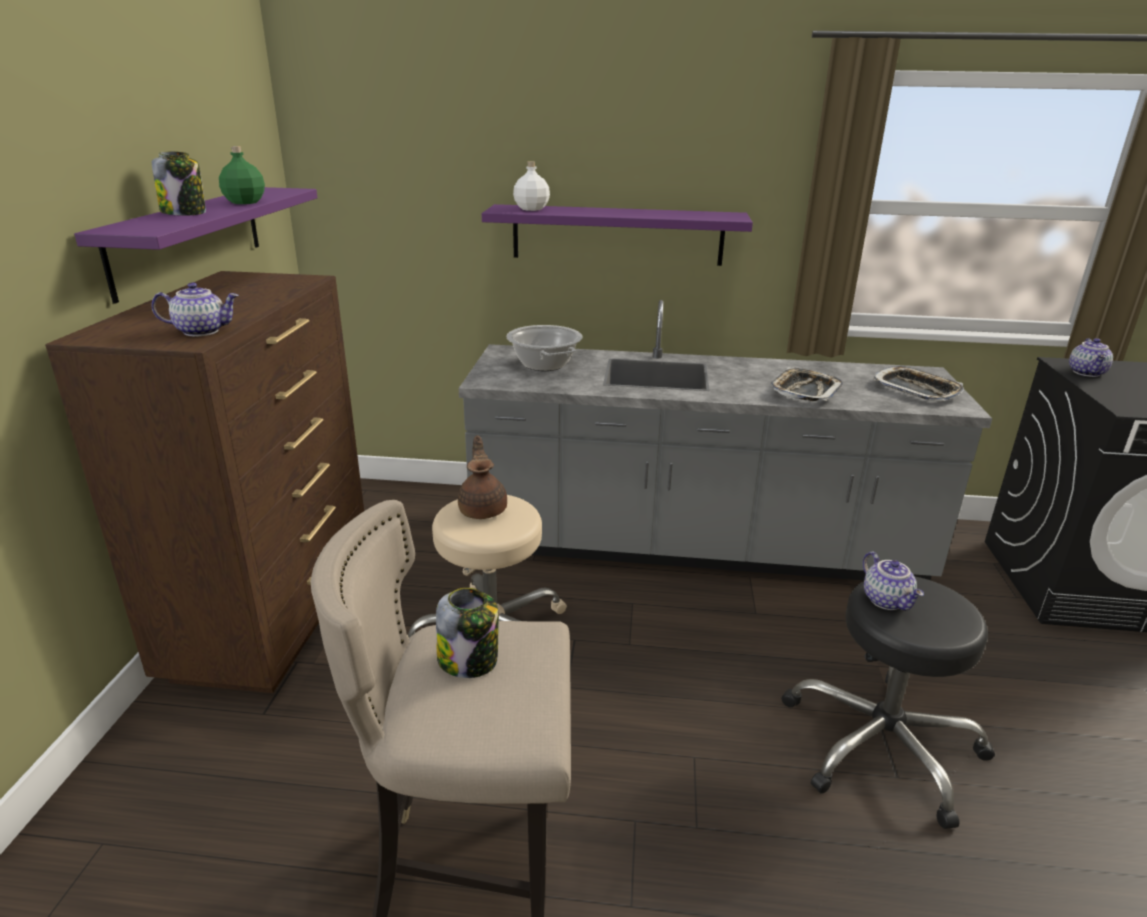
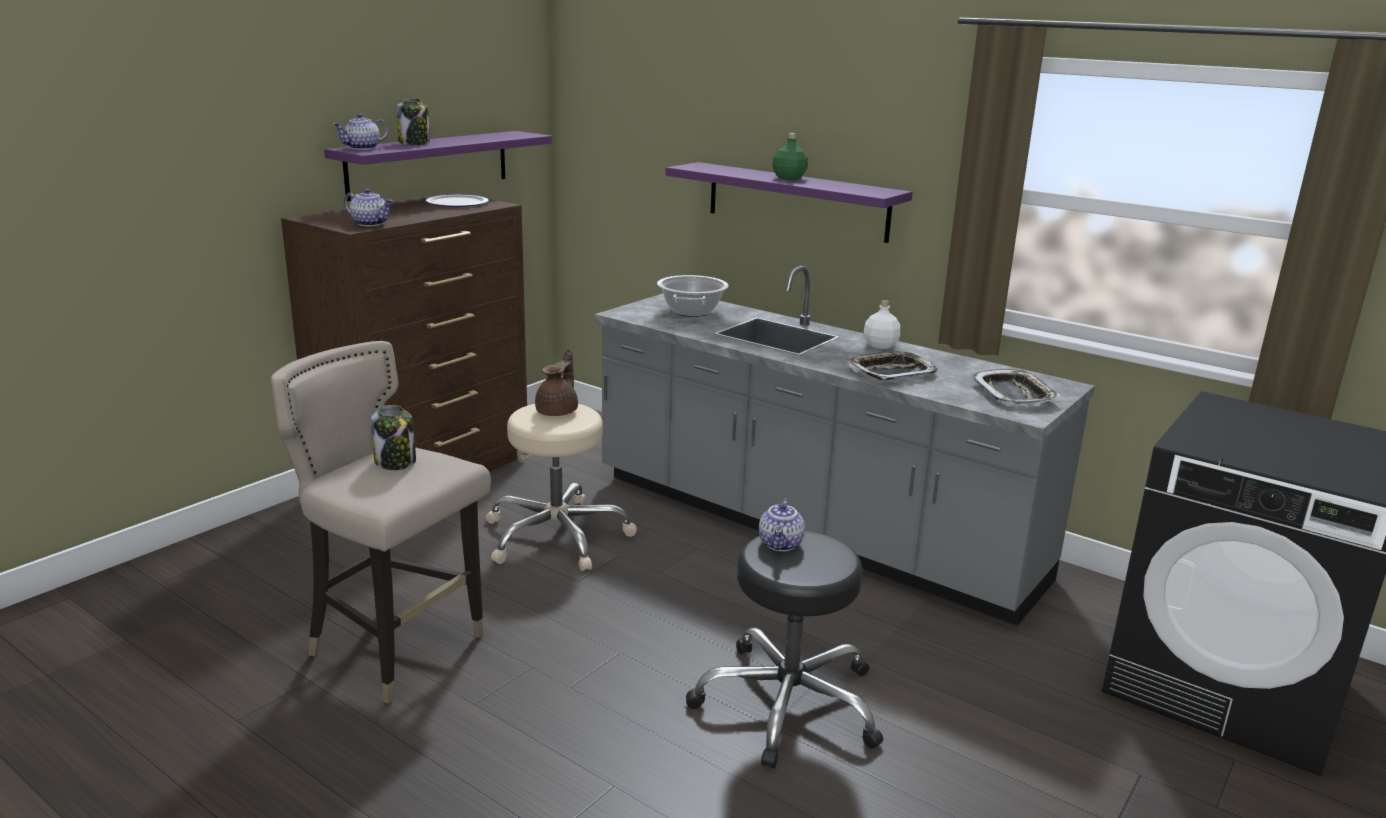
camera: 30 degrees right, 5 degrees down
(244, 202) = (471, 140): green bottle -> green bottle (788, 178)
(255, 284) = (457, 203): none -> plate
(531, 209) = (716, 168): white bottle -> white bottle (880, 345)
(1087, 373) = (1224, 413): teapot -> teapot (362, 148)

